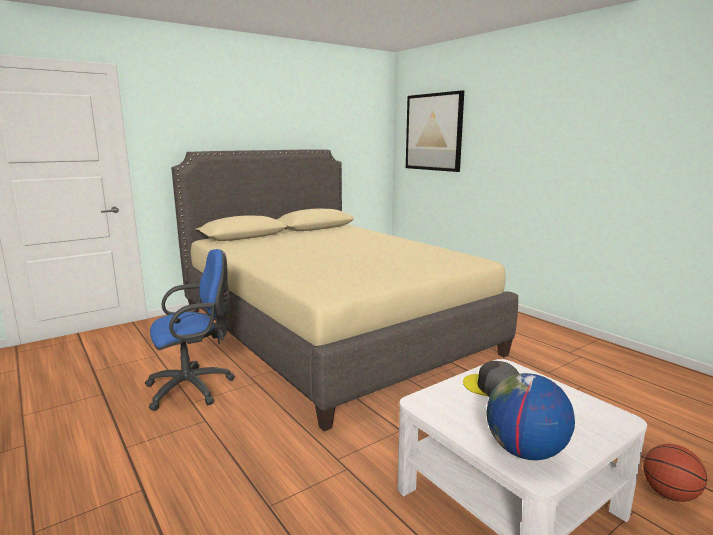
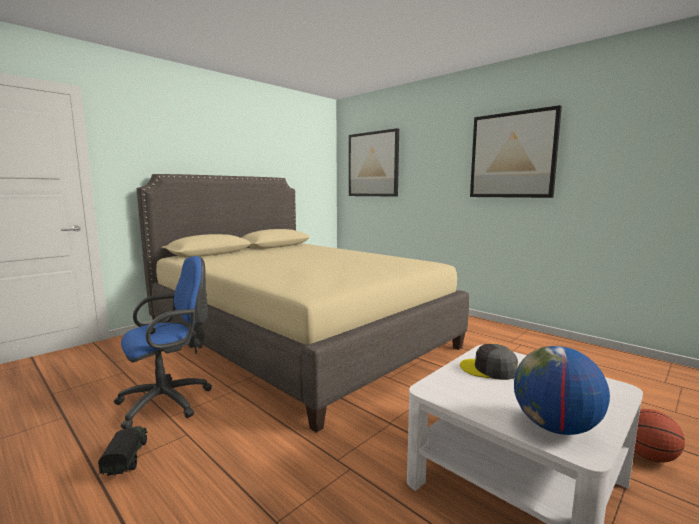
camera: 10 degrees left, 5 degrees down
(152, 437) = (127, 459): none -> toy truck
(593, 130) = (512, 155): none -> picture

